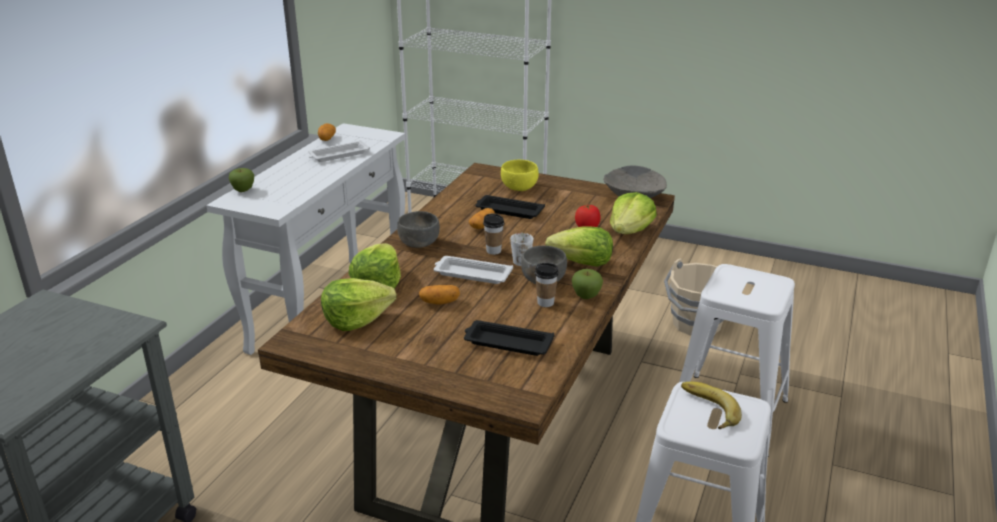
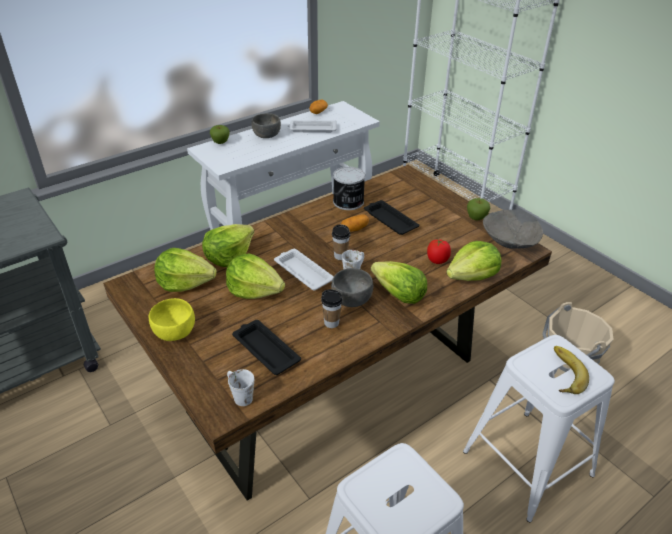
camera: 30 degrees right, 10 degrees up
(419, 243) = (293, 228): grey bowl -> grey bowl (267, 135)
(439, 302) = (254, 290): potato -> lettuce
(450, 207) = (348, 202): none -> can
(519, 187) = (420, 200): yellow bowl -> yellow bowl (175, 332)
(524, 383) = (239, 395): none -> white mug
(586, 296) = (370, 330): apple -> apple (476, 218)
(707, 409) = (399, 483): banana -> banana (563, 373)

